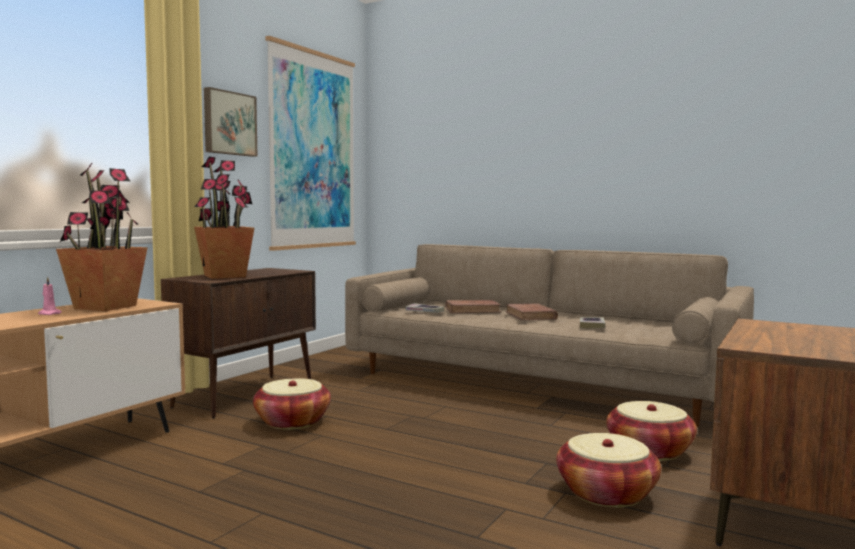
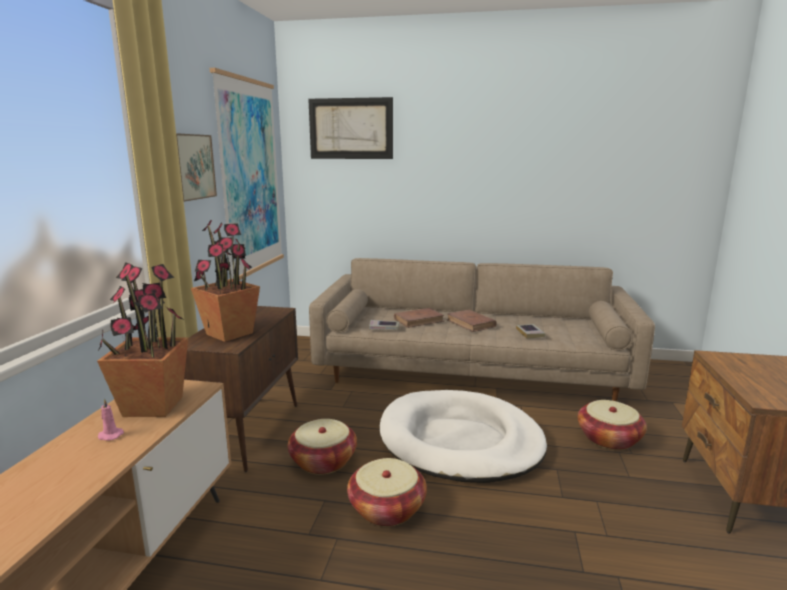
camera: 20 degrees left, 10 degrees up
(432, 104) = (351, 128): none -> picture
(456, 428) = (460, 441): none -> white dog bed
(606, 493) = (622, 494): basket -> basket (387, 509)

